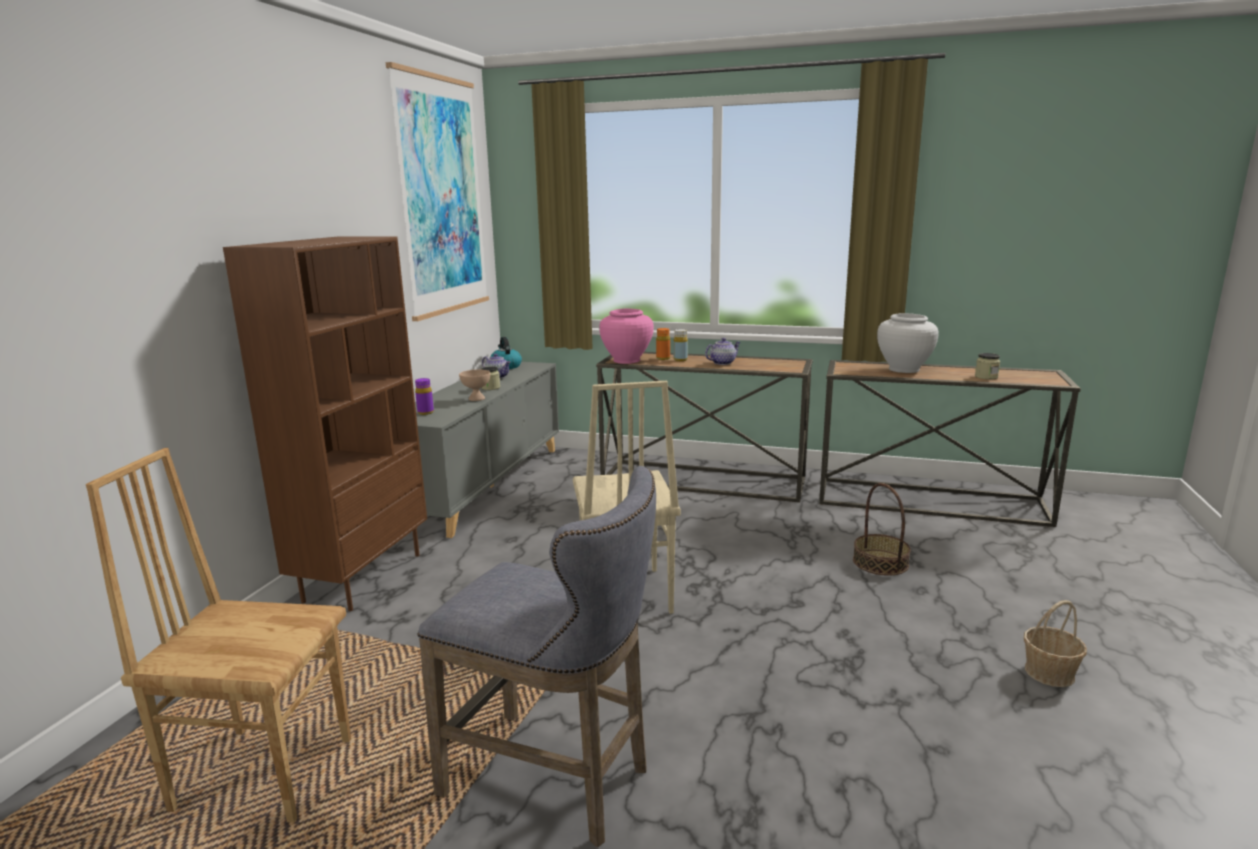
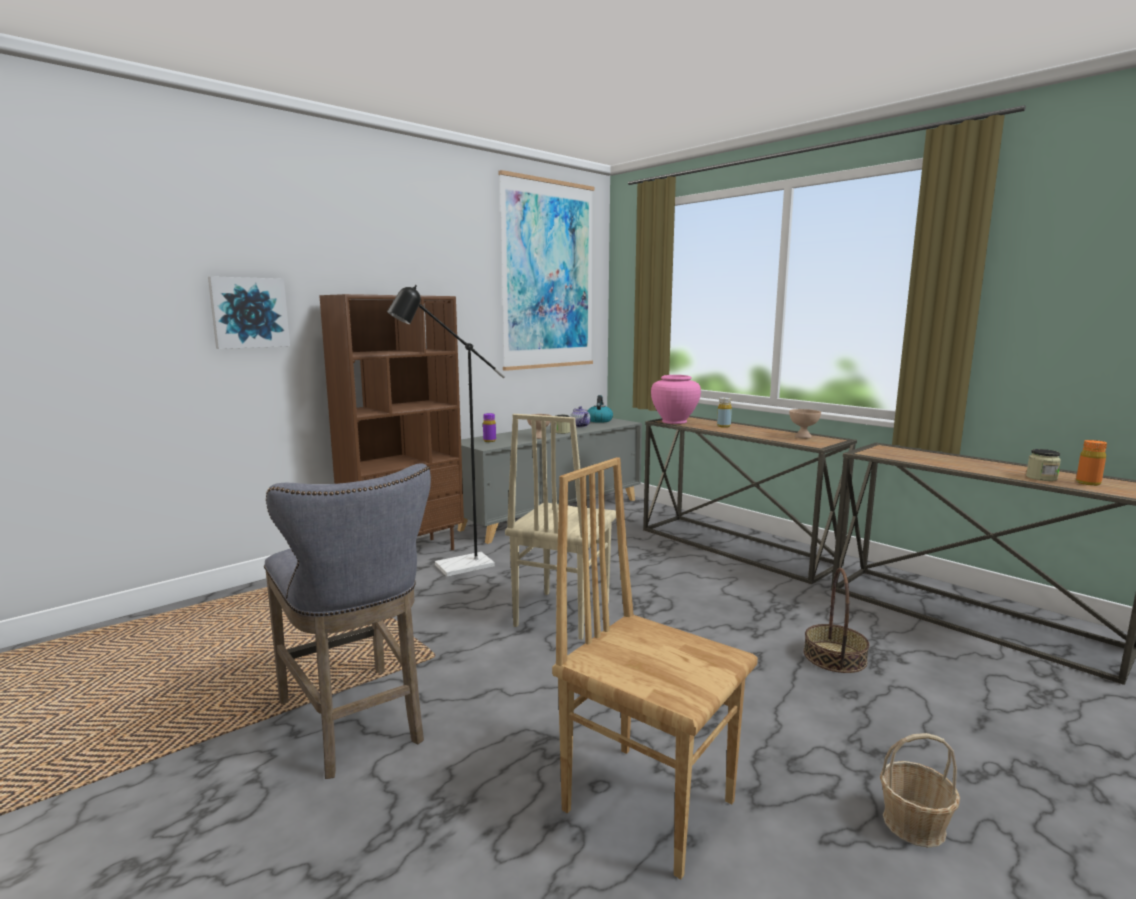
camera: 30 degrees right, 5 degrees down
(134, 282) = (249, 312): none -> picture
(265, 772) = (219, 650): brown chair -> brown chair (648, 803)
(447, 576) = (454, 568): none -> black floor lamp
(663, 358) = (710, 424): orange bottle -> orange bottle (1088, 483)
(722, 363) = (757, 432): teapot -> none
(767, 362) = (803, 437): none -> beige bowl
(904, 369) = (945, 459): white vase -> none

